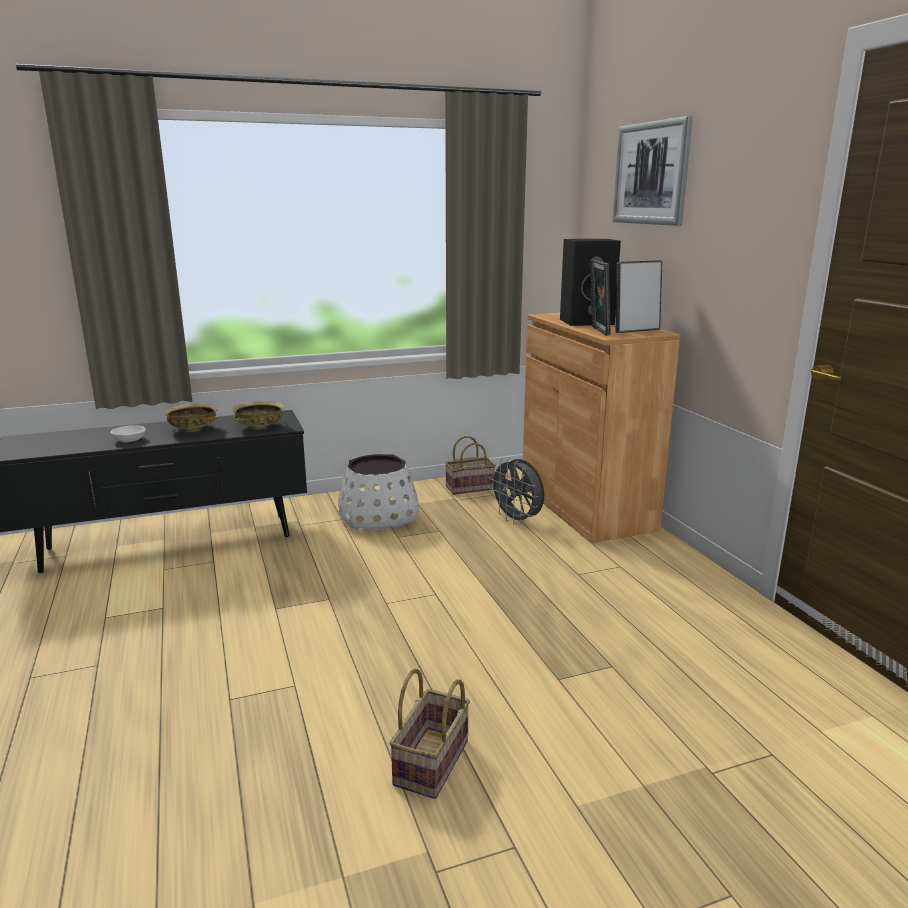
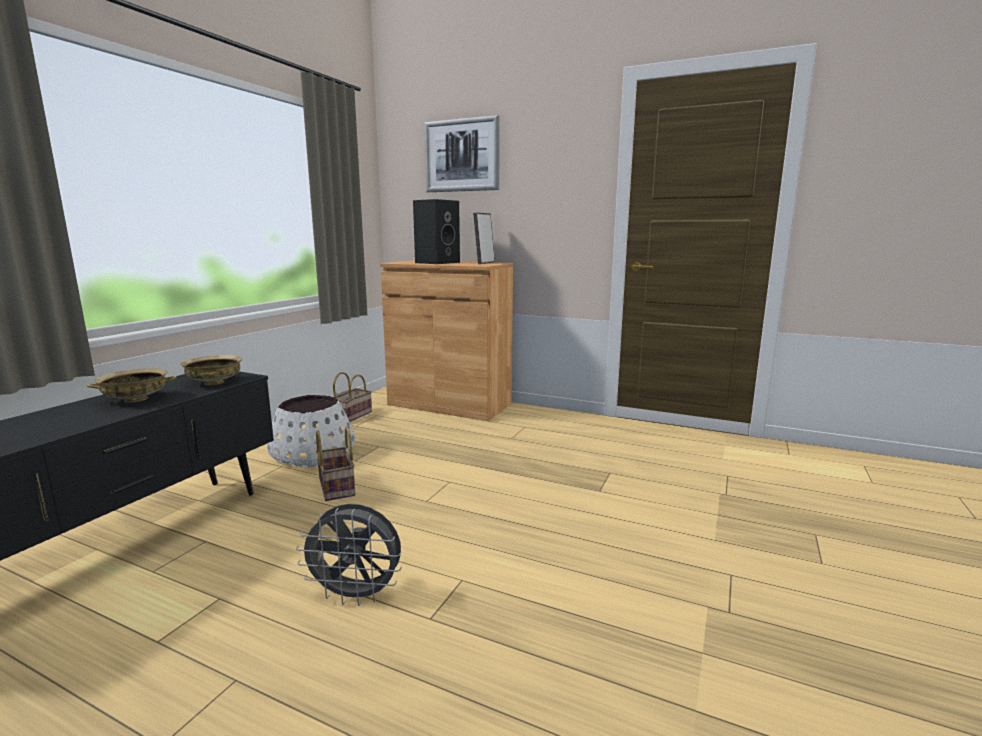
camera: 45 degrees left, 5 degrees down
(131, 440) = (70, 423): white bowl -> none
(432, 764) = (627, 566): basket -> basket (338, 487)
(517, 520) = (422, 423): grey fan -> grey fan (357, 595)
(597, 331) = (465, 264): picture frame -> none

